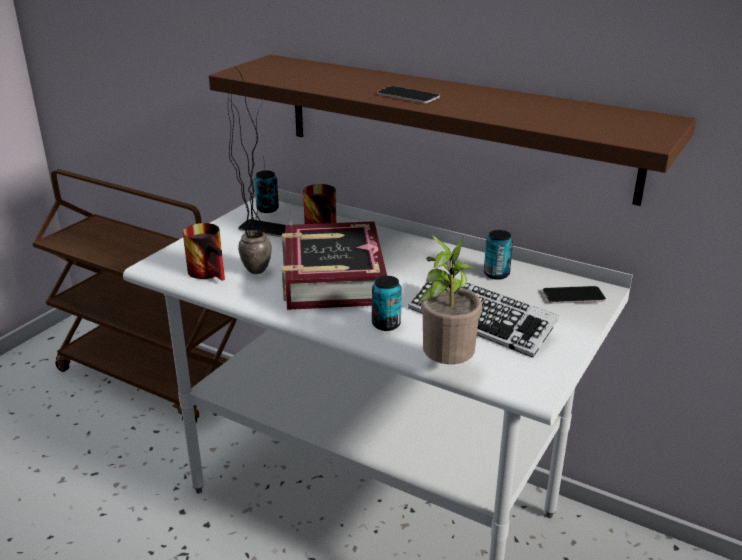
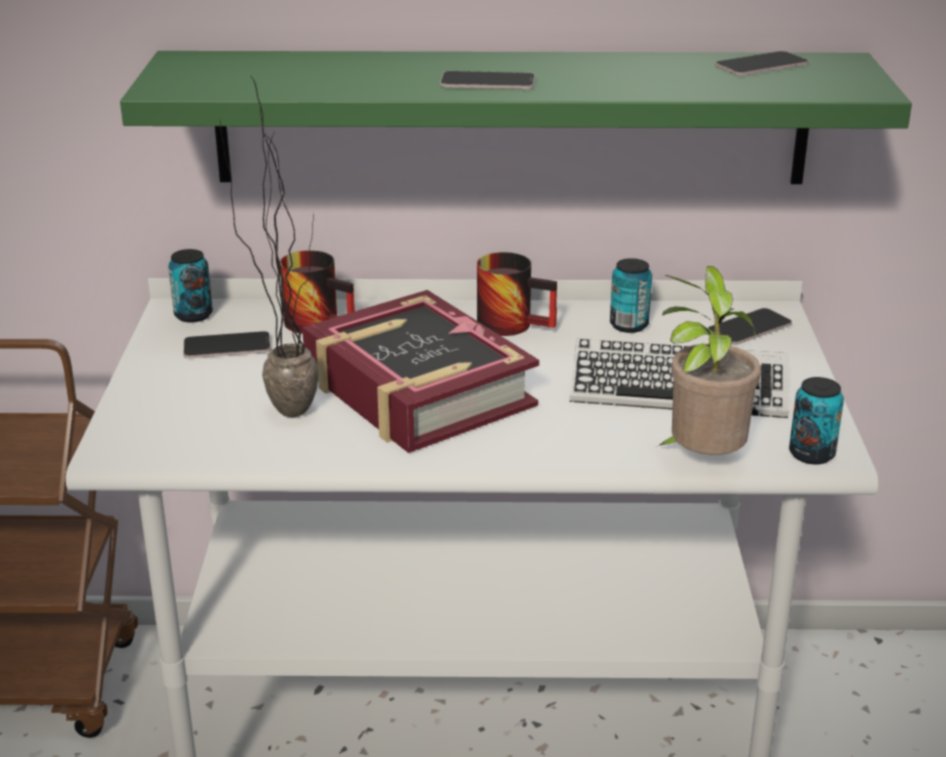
camera: 30 degrees left, 0 degrees up
(212, 272) = (223, 432): mug -> mug (514, 323)
(386, 324) = (566, 431): can -> can (811, 454)
(453, 125) = (511, 117): brown shelf -> green shelf
(600, 113) = (761, 65): none -> phone

